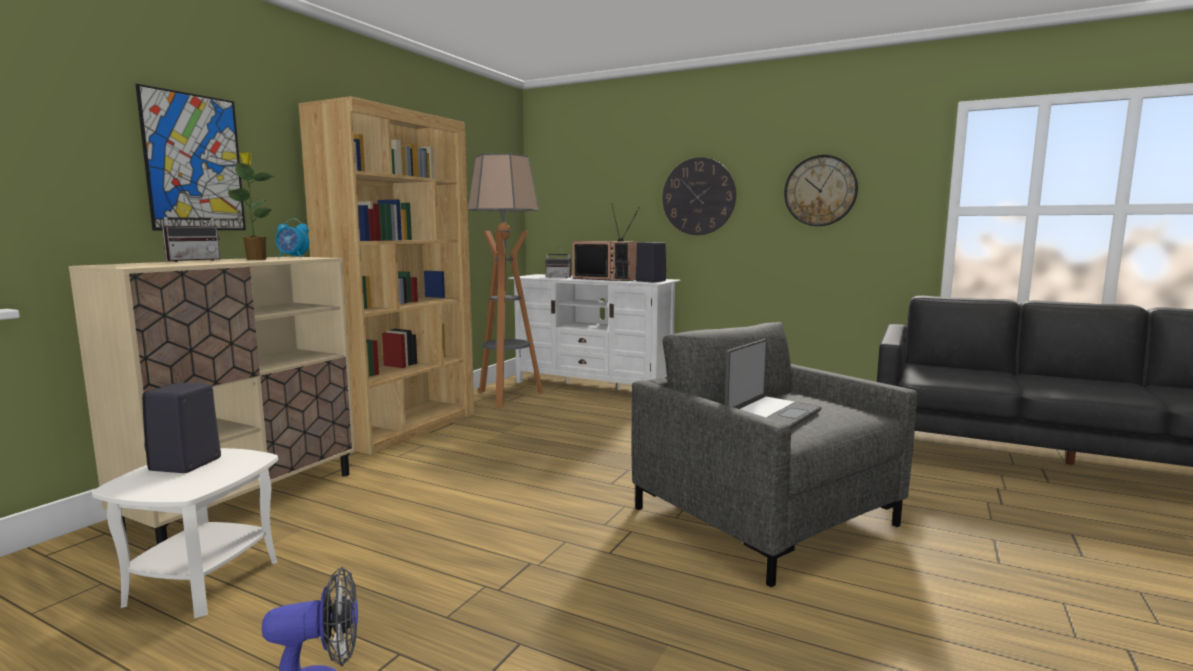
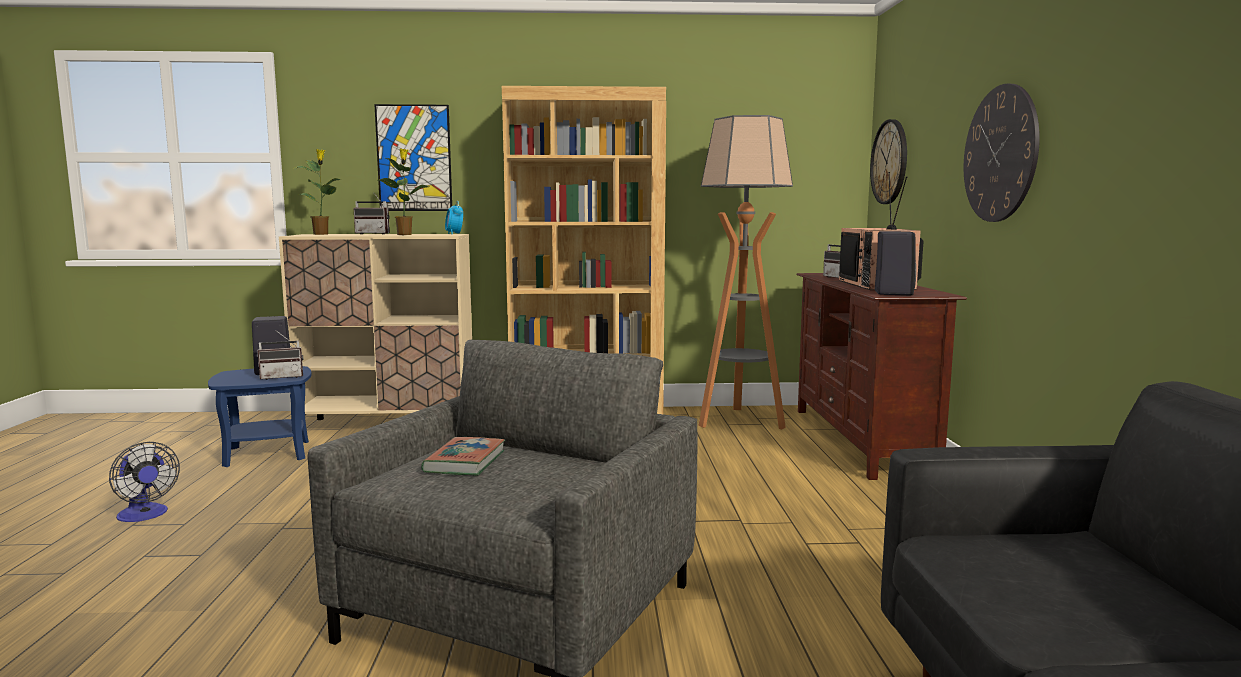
camera: 60 degrees right, 0 degrees up
(125, 264) = (322, 234): none -> potted plant
(203, 581) = (267, 453): white side table -> blue side table
(236, 462) = (282, 377): none -> radio
(593, 386) = (861, 440): white tv stand -> brown tv stand
(771, 414) = (465, 462): laptop -> book
(820, 191) = (1147, 128): wall clock -> wall clock (890, 162)

